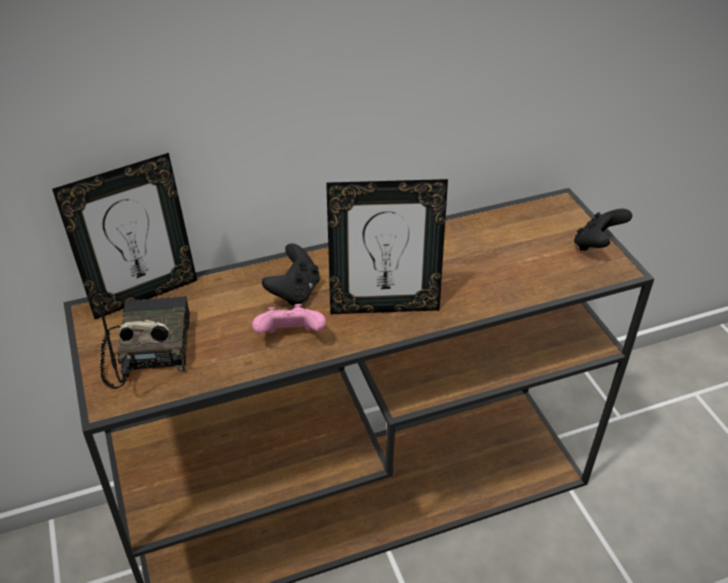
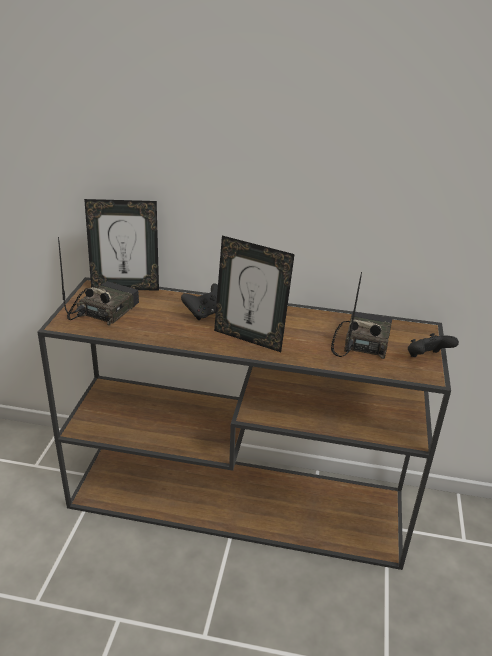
camera: 30 degrees right, 10 degrees down
(290, 337) = (180, 332): pink game controller -> none
(513, 254) = (361, 342): none -> radio

